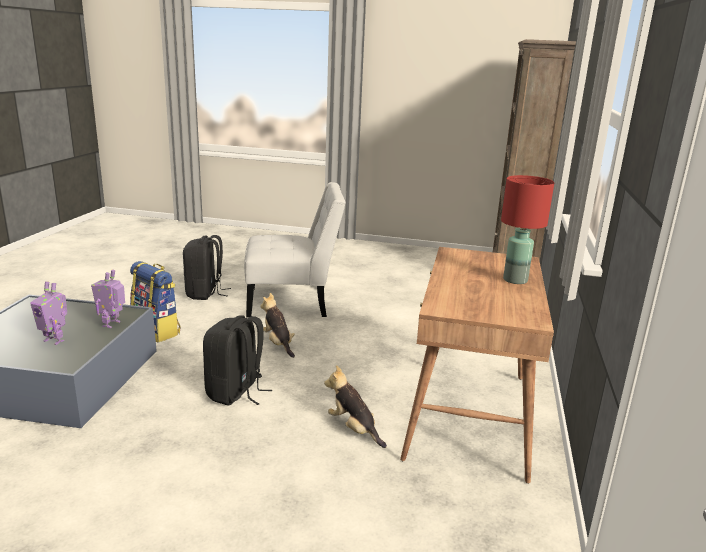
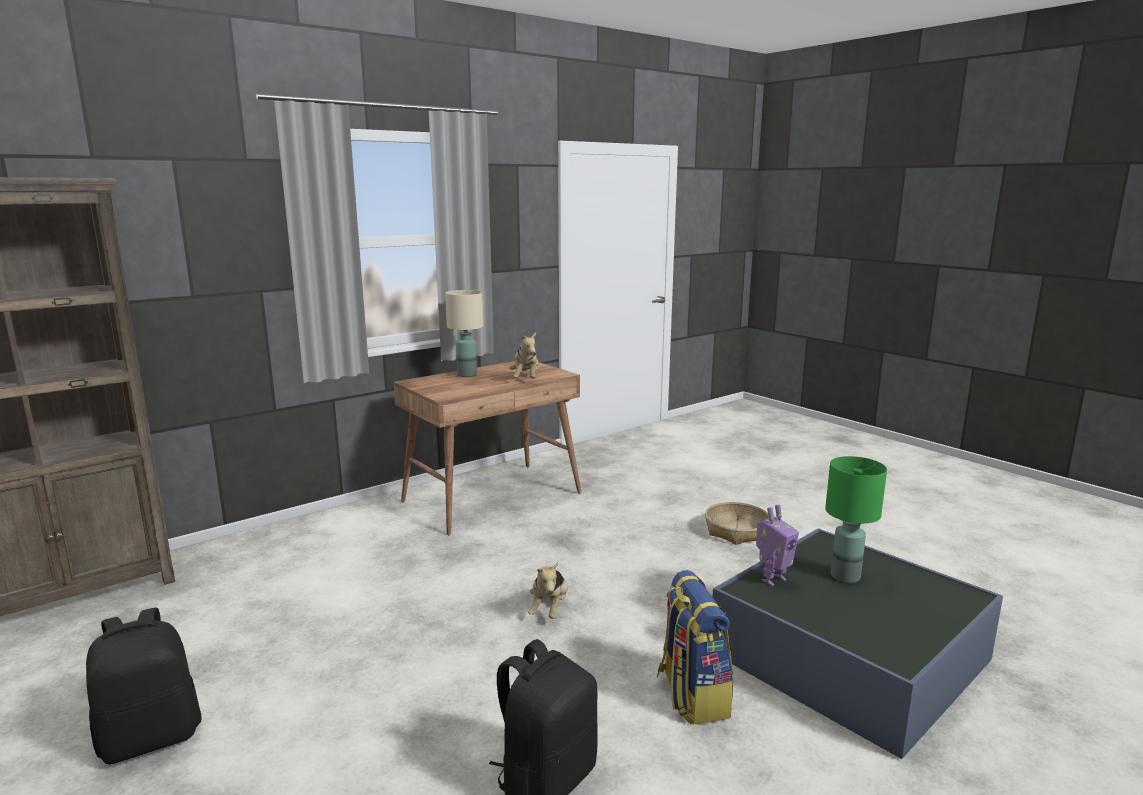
camera: 140 degrees left, 5 degrees down
(55, 340) = (844, 576): toy robot -> green table lamp
(177, 473) = (736, 531): none -> basket
(236, 392) = (650, 570): black backpack -> black backpack (151, 737)
(293, 302) = (433, 678): white chair -> none
(354, 429) = (585, 515): plush toy -> plush toy (526, 379)
(516, 280) = (466, 374): red table lamp -> beige table lamp

